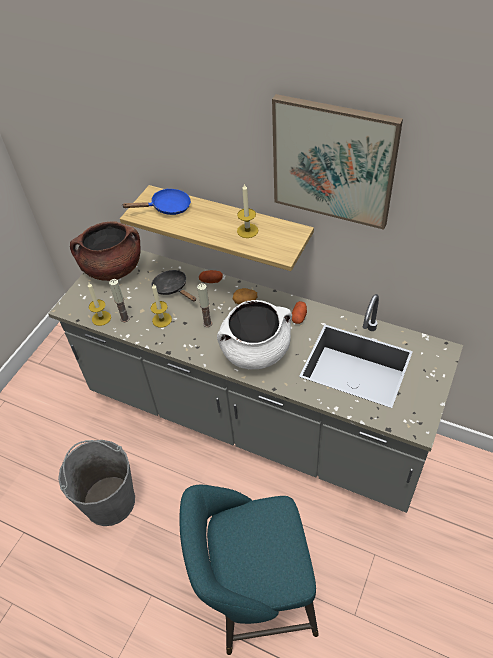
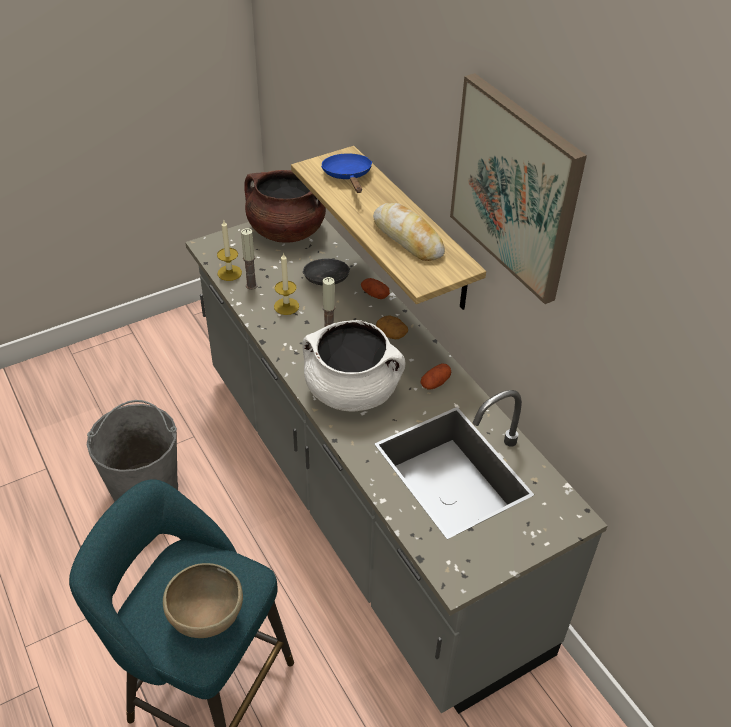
camera: 30 degrees right, 5 degrees down
(167, 208) = (348, 176): blue frying pan -> blue frying pan turned 120 degrees counterclockwise
(247, 230) = (408, 238): candle -> bread
(280, 553) = (207, 619): none -> brown bowl

